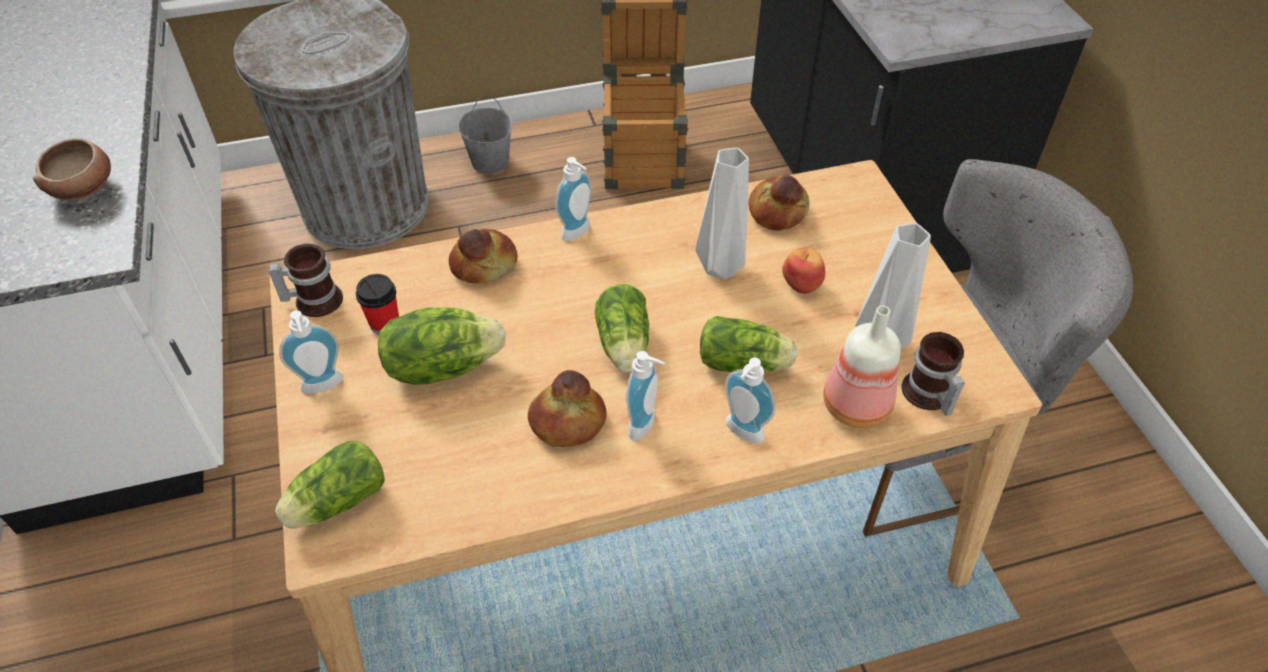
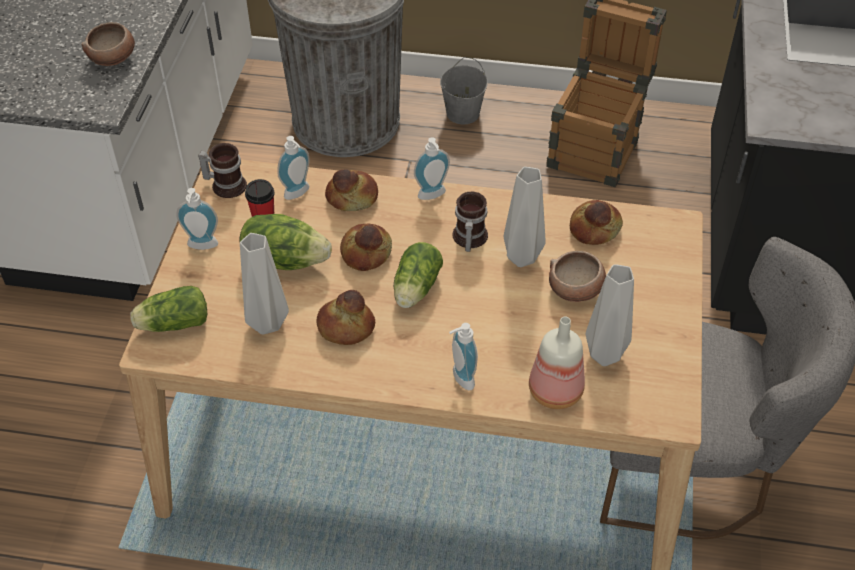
camera: 25 degrees right, 0 degrees up
(467, 453) = (269, 323): none -> grey vase
(540, 323) = (367, 253): none -> bread
(646, 425) = (397, 349): soap dispenser -> soap dispenser (298, 194)
(746, 364) = (494, 333): lettuce -> none
(802, 283) = (576, 289): apple -> bowl
(927, 395) = (614, 404): mug -> mug (468, 238)

